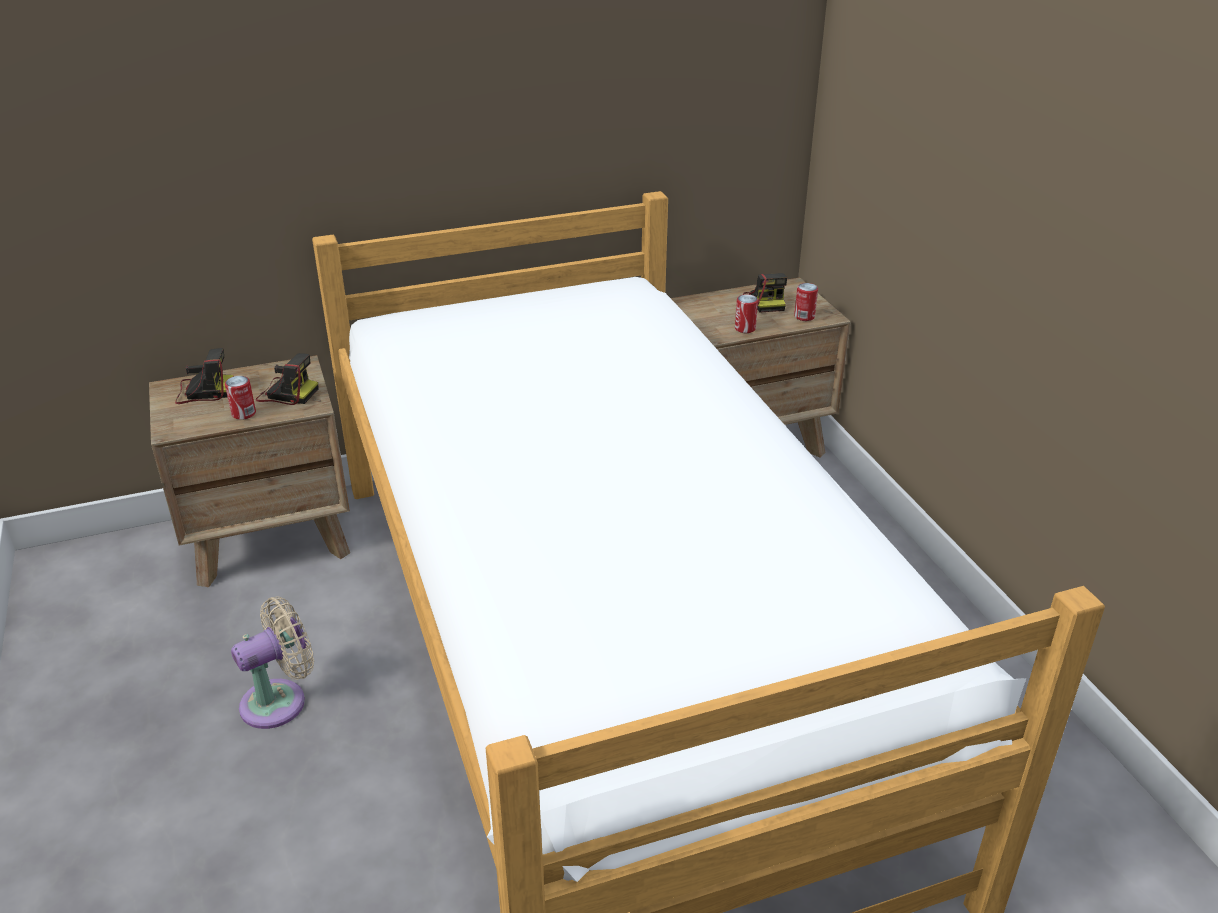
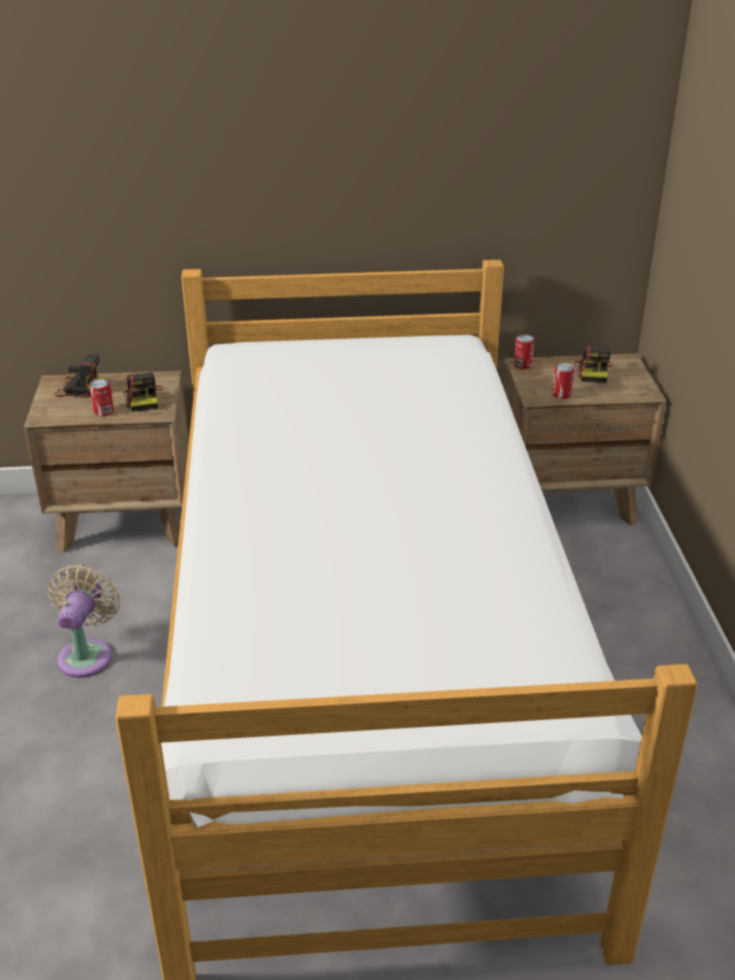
camera: 15 degrees right, 0 degrees up
(280, 701) = (87, 654): beige fan -> beige fan turned 60 degrees counterclockwise
(286, 393) = (143, 399): camera -> camera turned 45 degrees clockwise
(804, 316) = (623, 390): can -> can (522, 365)

